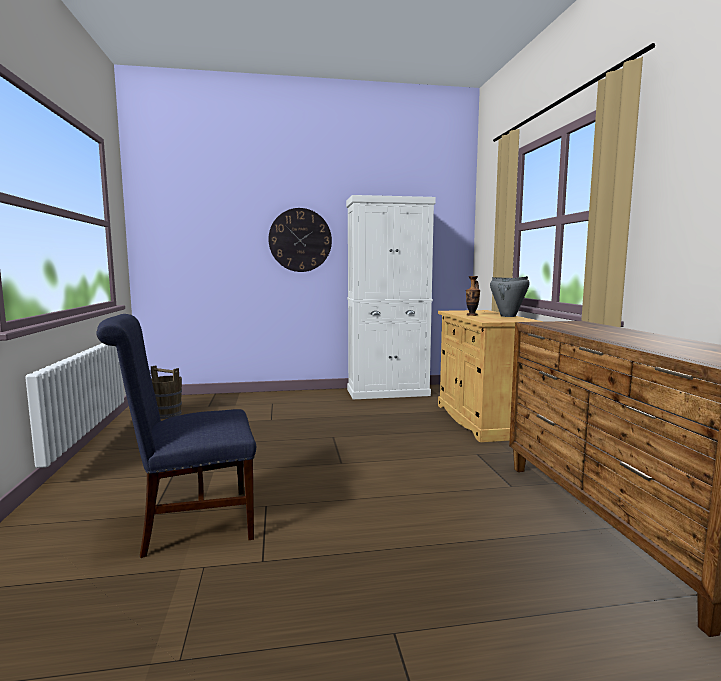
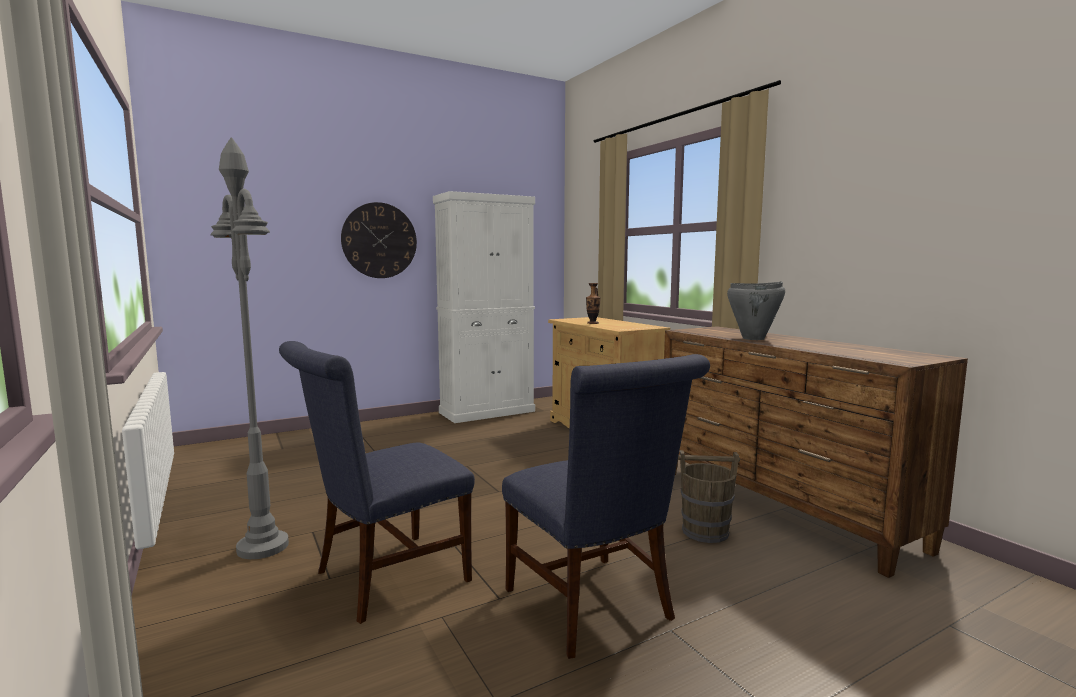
camera: 20 degrees left, 0 degrees up
(130, 480) = (262, 547): none -> grey floor lamp
(167, 414) = (234, 464): brown bucket -> brown bucket (704, 532)
(337, 591) = (594, 608): none -> blue chair
(508, 316) = (628, 323): grey cooking pot -> grey cooking pot (754, 338)

